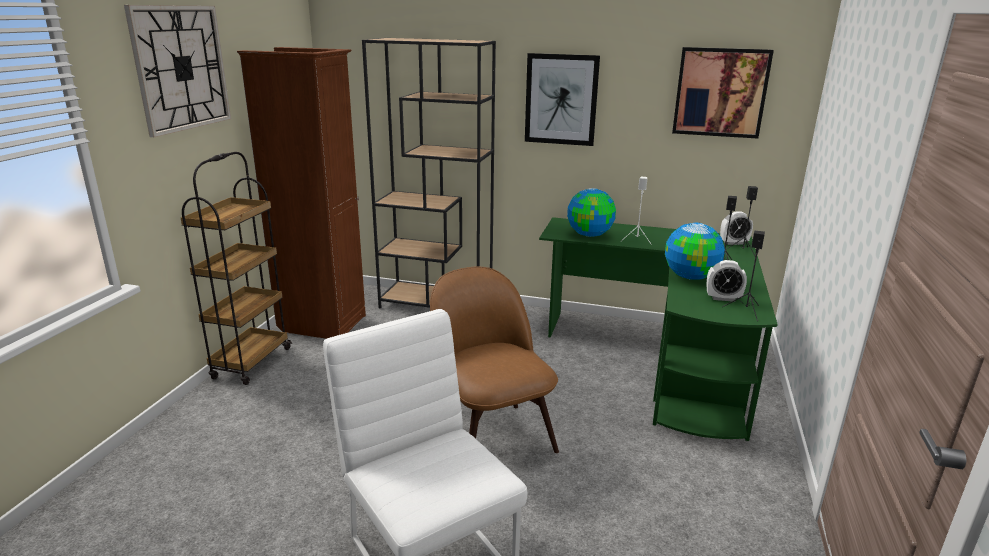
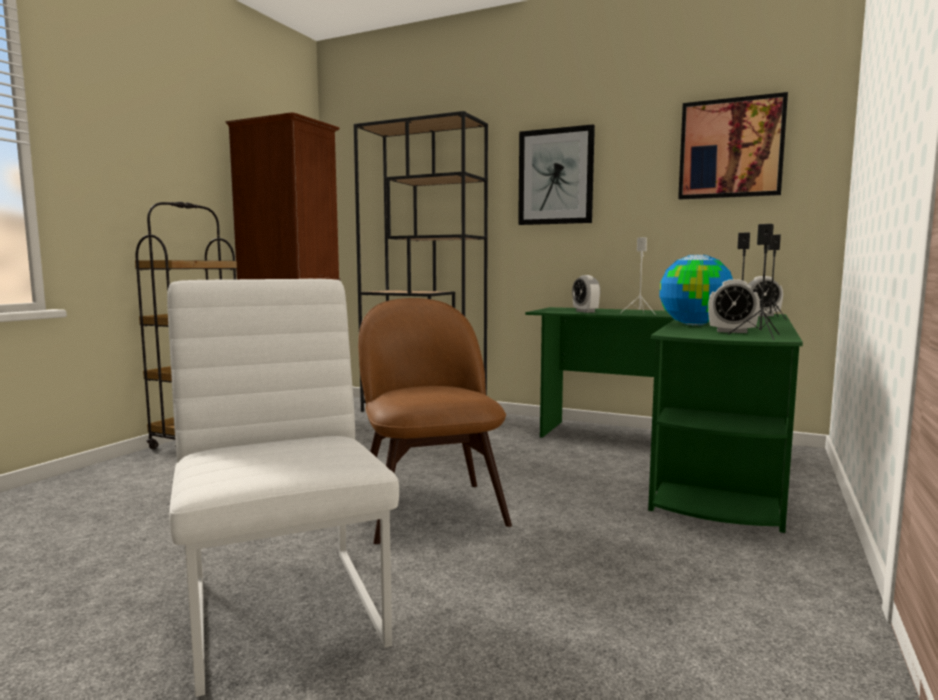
camera: 10 degrees right, 15 degrees down
(181, 68) = (159, 119): wall clock -> none
(590, 235) = (585, 311): globe -> alarm clock

